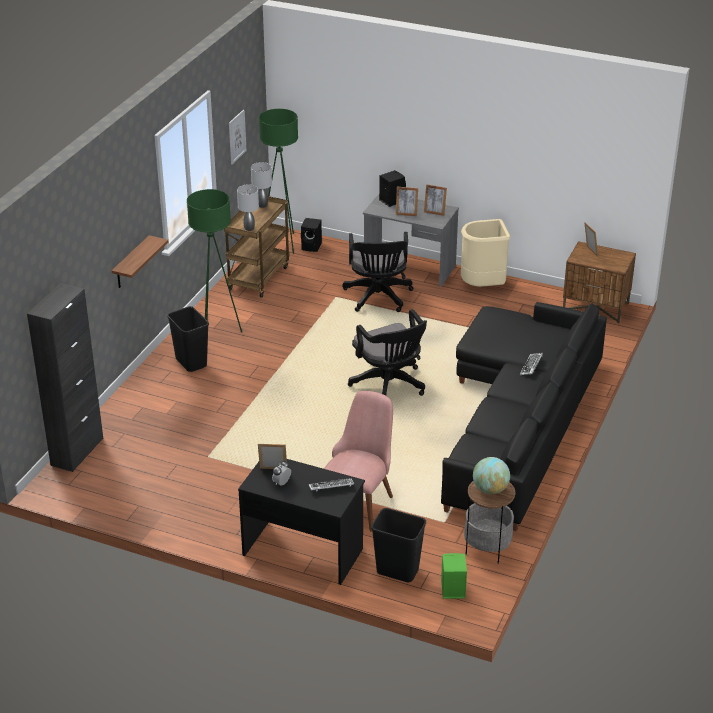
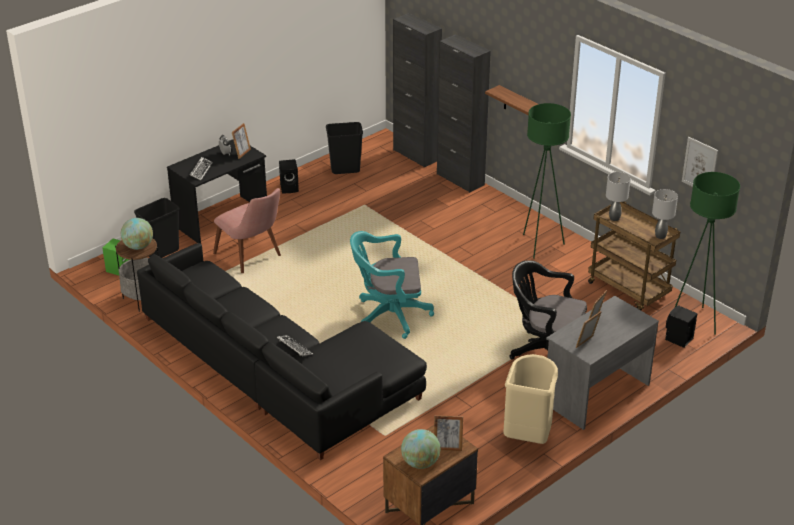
camera: 115 degrees right, 0 degrees up
(117, 407) = (460, 179): none -> black cabinet
(190, 363) = (501, 223): black trash can -> black trash can (345, 169)
(390, 386) = (388, 315): black office chair -> turquoise office chair
(391, 200) = (632, 322): black speaker -> black speaker (290, 188)
(616, 258) = (420, 463): none -> globe

